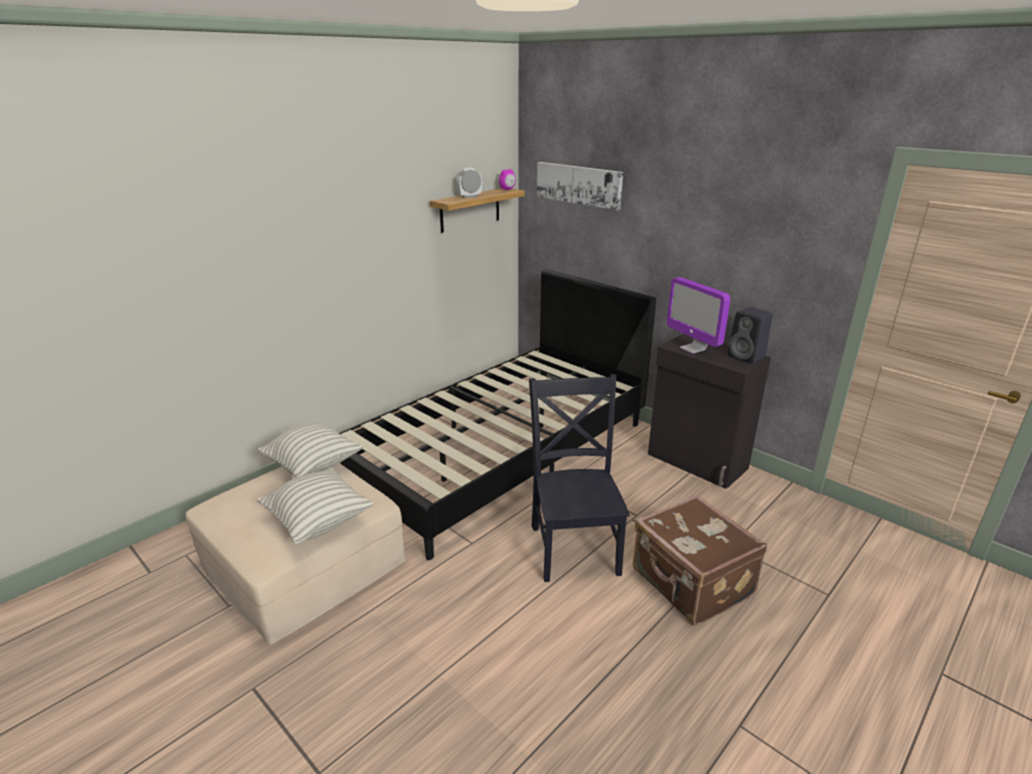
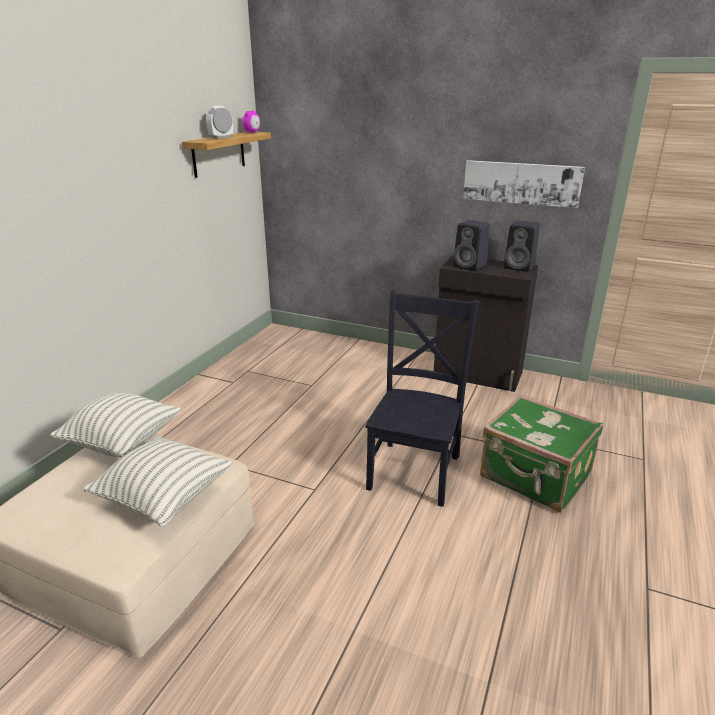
camera: 20 degrees left, 0 degrees up
(500, 454) = (296, 400): black bed -> none
(574, 546) = (415, 469): black chair -> black chair turned 45 degrees clockwise
(578, 184) = (327, 122): picture -> picture (521, 183)
(690, 584) = (535, 477): brown suitcase -> green suitcase
(693, 348) = (470, 266): monitor -> black speaker

